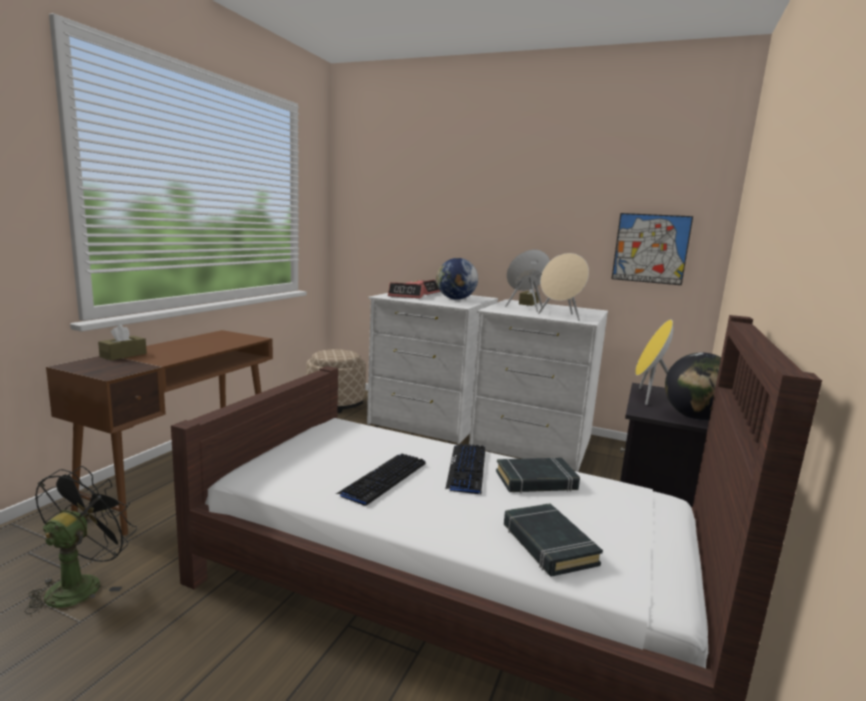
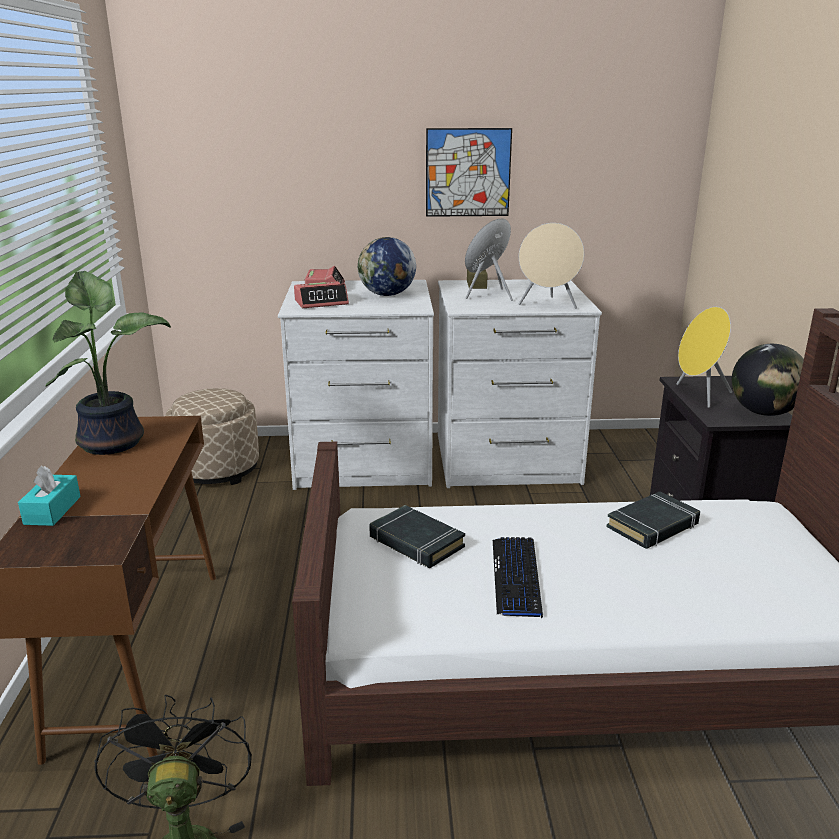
camera: 25 degrees left, 10 degrees up
(123, 355) = (52, 510): brown tissue box -> turquoise tissue box
(208, 339) = (114, 441): none -> potted plant
(467, 469) = (577, 534): keyboard -> none
(548, 544) = (737, 595): black book -> black book (416, 542)
(650, 248) = (613, 196): picture -> picture (468, 172)

